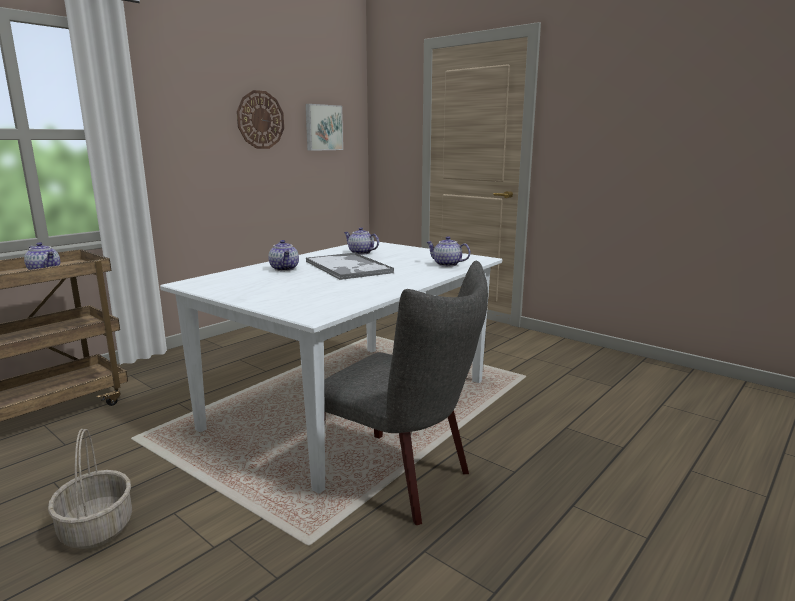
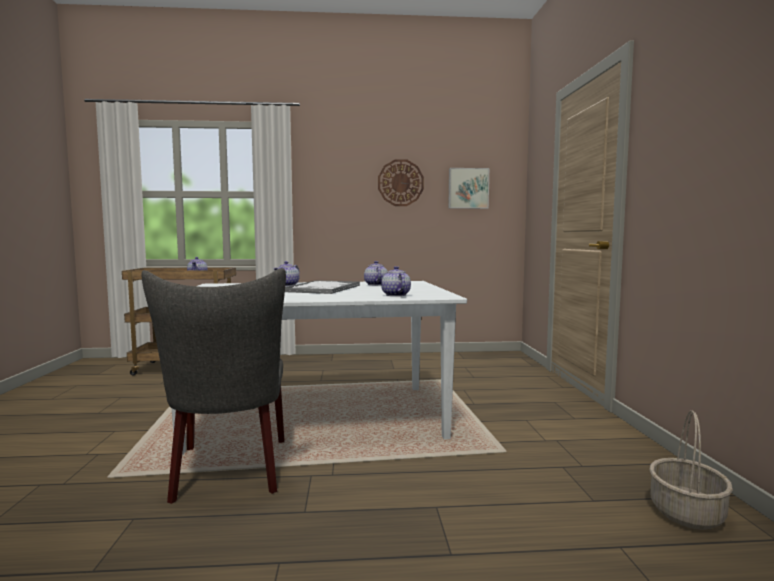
camera: 45 degrees right, 10 degrees down
(96, 528) = (83, 422): basket -> basket (685, 512)

